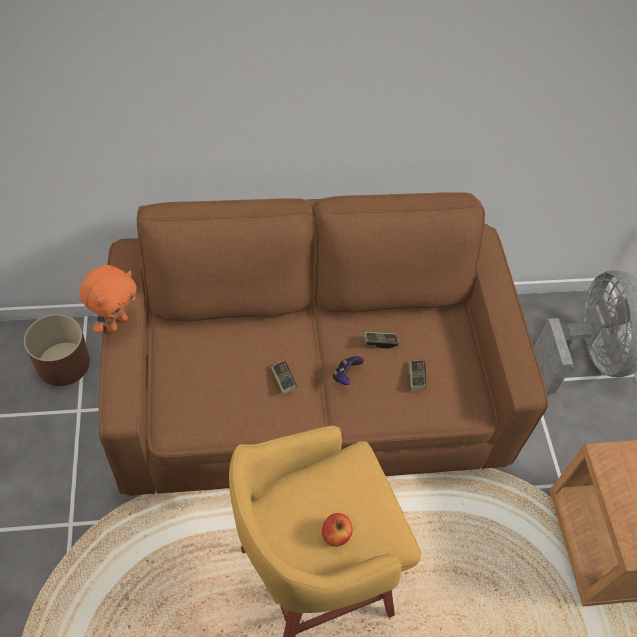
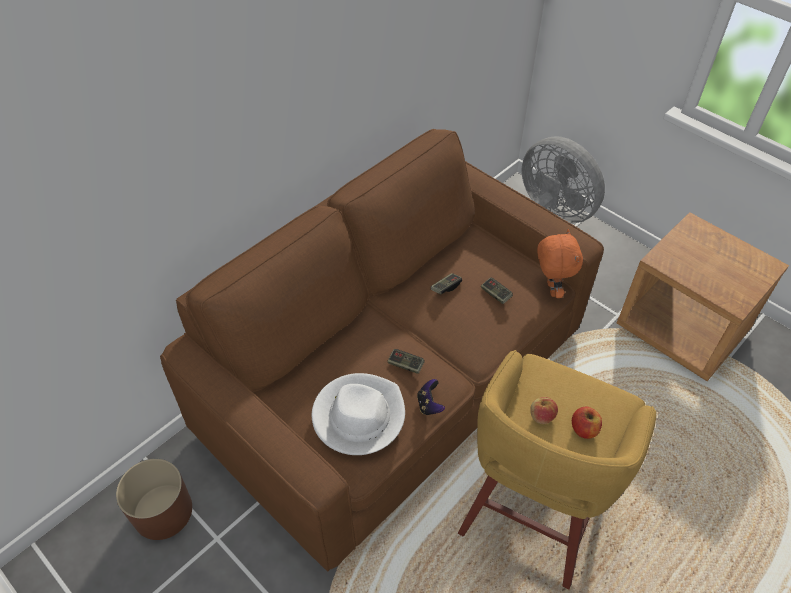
camera: 35 degrees left, 5 degrees down
(116, 323) = (237, 413): orange plush toy -> orange plush toy (550, 289)
(209, 392) = (358, 416): none -> white hat
(314, 497) = (541, 416): none -> apple
(345, 375) = (446, 328): game controller -> game controller (429, 405)

